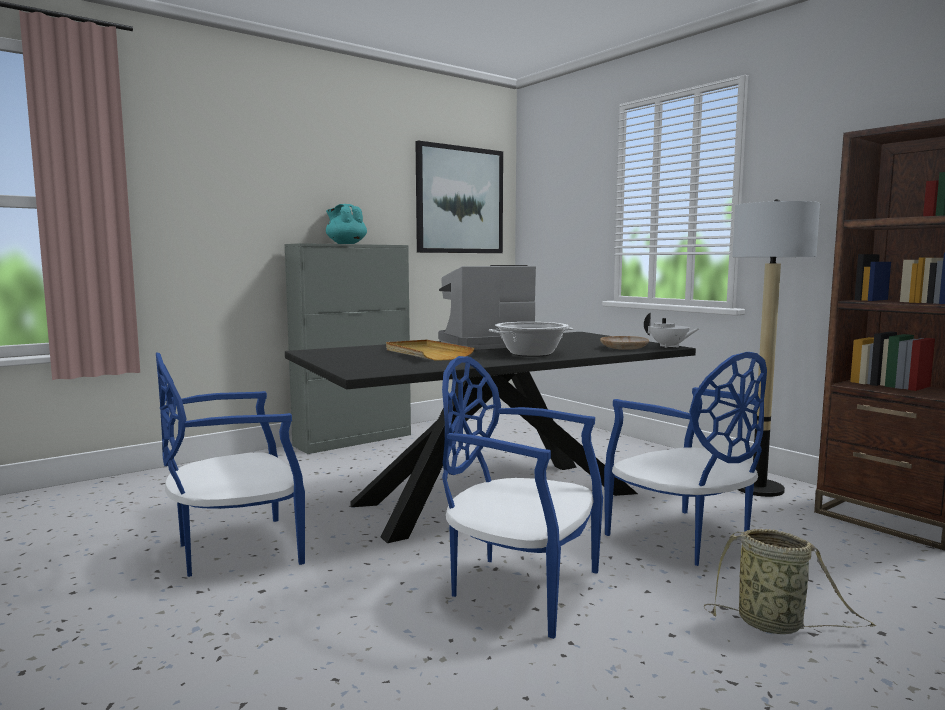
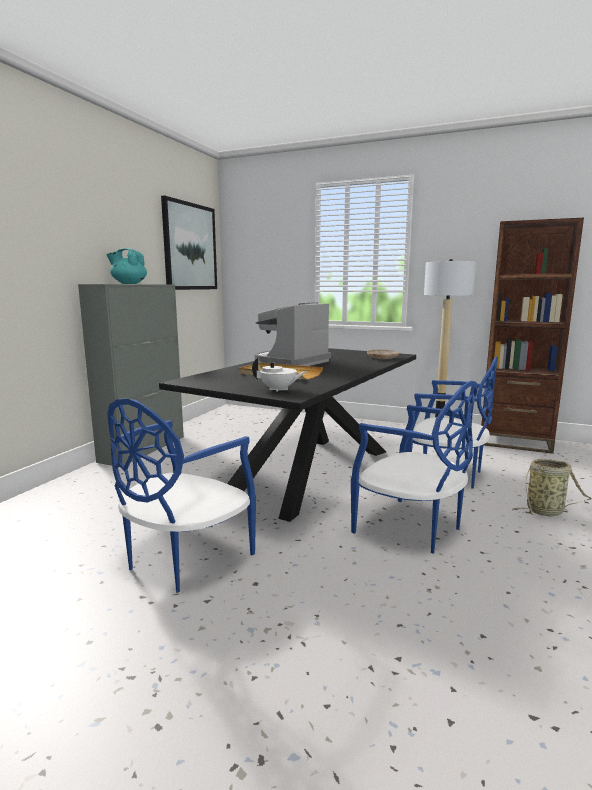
camera: 30 degrees left, 5 degrees up
(520, 588) = (411, 528): blue chair -> blue chair turned 135 degrees counterclockwise
(531, 353) = (345, 367): cooking pot -> none
(669, 346) = (401, 354): white teapot -> white teapot (278, 390)

